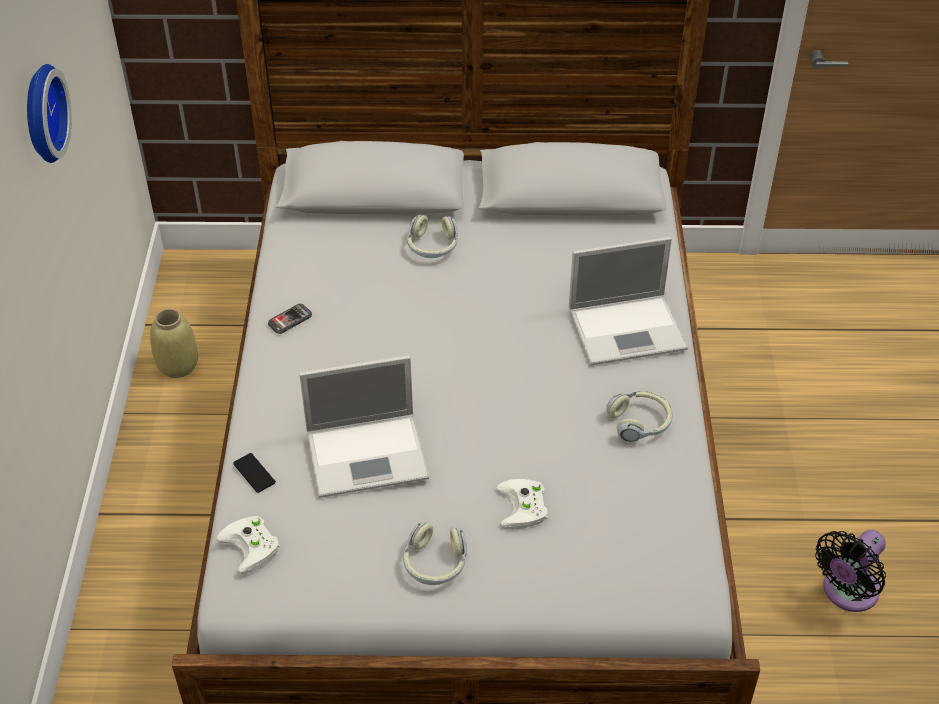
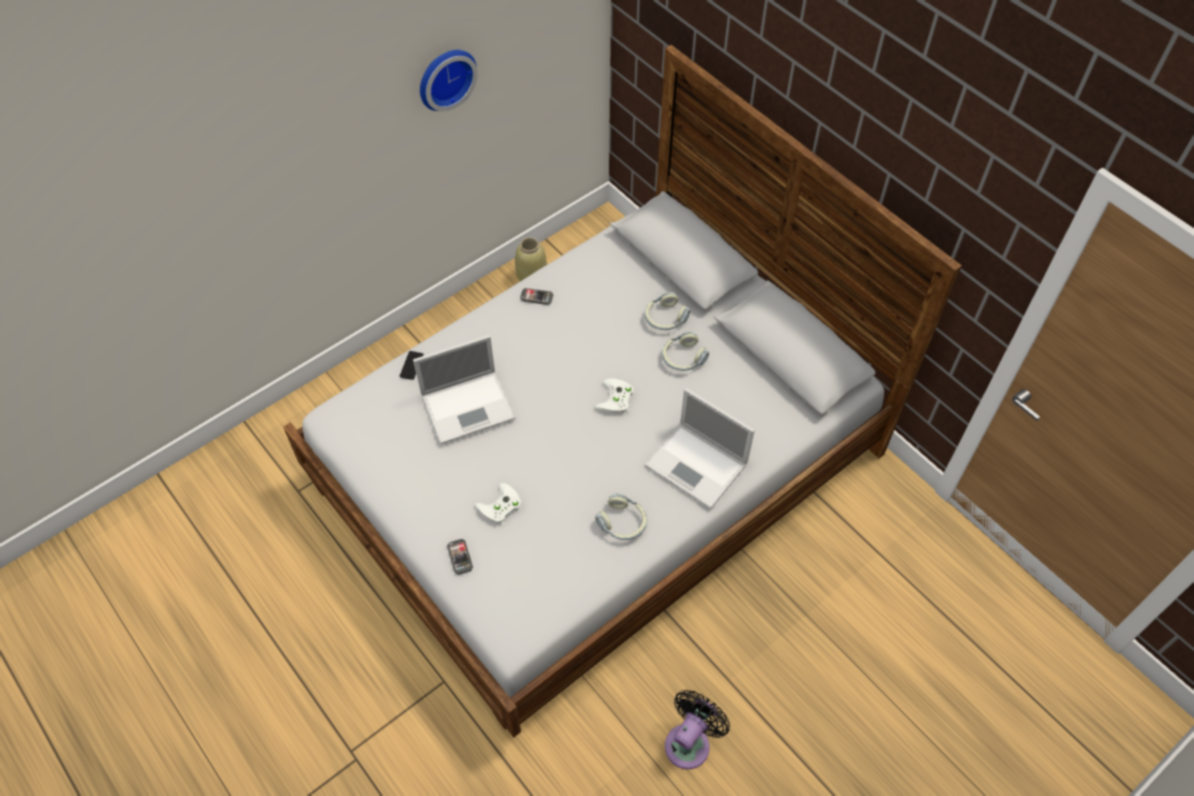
camera: 50 degrees right, 10 degrees up
(253, 546) = (362, 402): white game controller -> white game controller (616, 400)
(369, 454) = (469, 406): laptop -> laptop turned 60 degrees counterclockwise
(435, 563) = (422, 492): headphones -> headphones (683, 358)
(553, 579) = (460, 557): none -> phone
(847, 592) = (690, 742): black fan -> black fan turned 120 degrees clockwise

